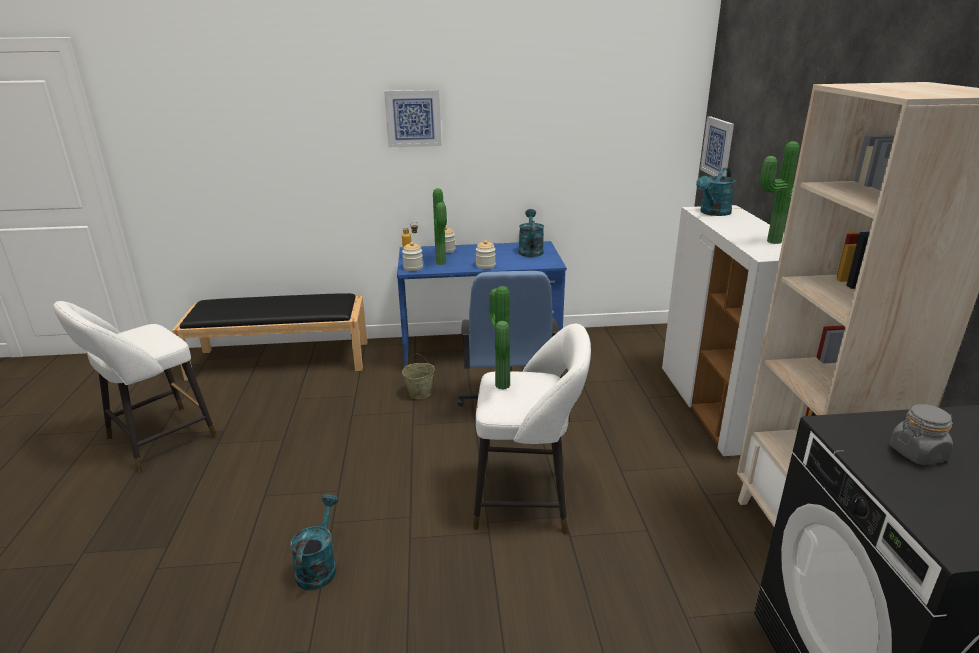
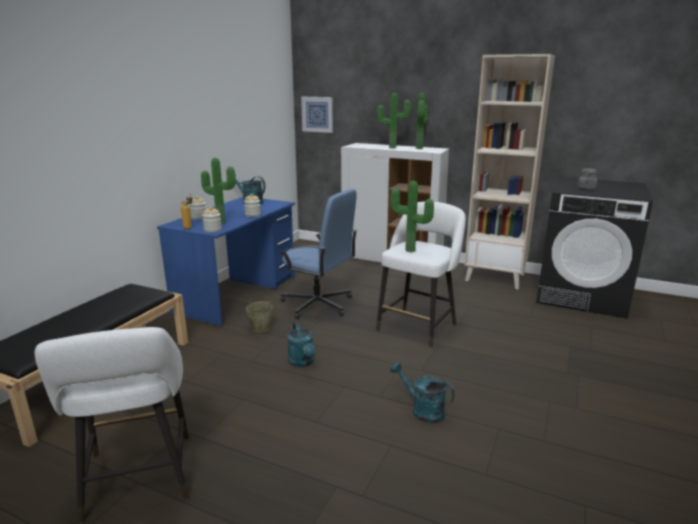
camera: 60 degrees left, 5 degrees down
(413, 118) = (152, 104): picture -> none
(713, 213) = (362, 146): turquoise watering can -> turquoise watering can (303, 363)
(740, 228) = (392, 147): none -> potted plant

